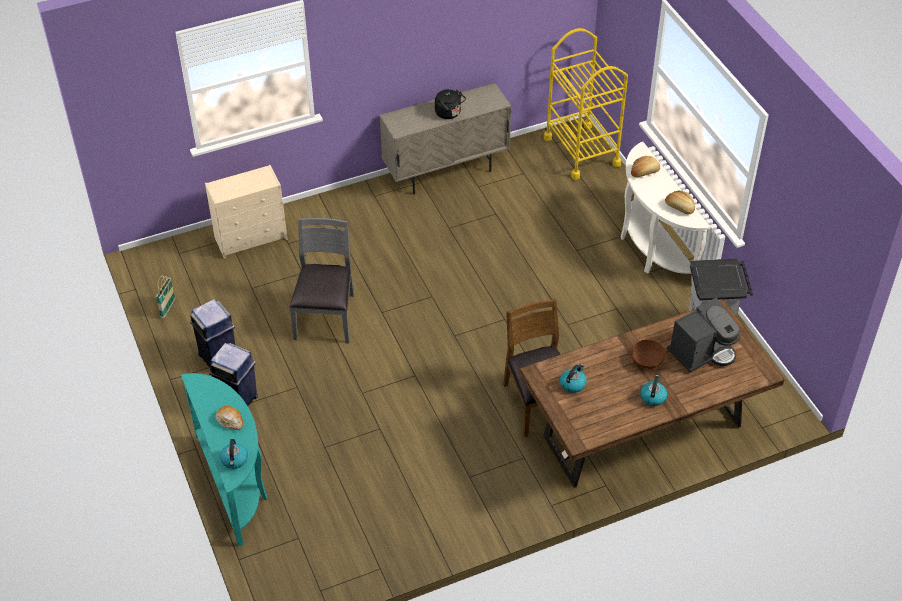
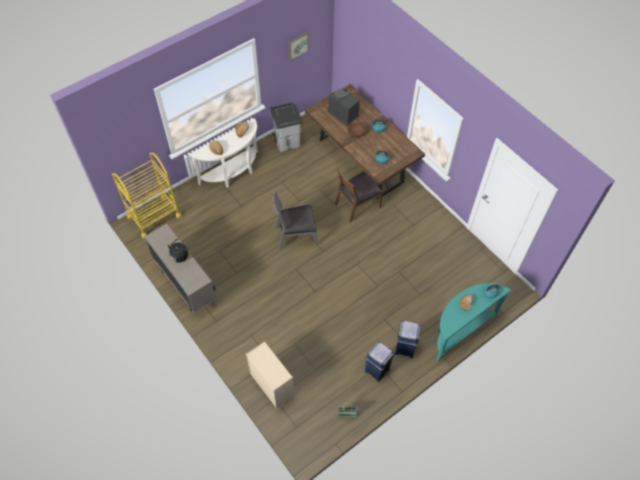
camera: 105 degrees left, 10 degrees up
(326, 316) = (327, 320): grey chair -> grey chair (296, 235)
(807, 227) = (297, 45): none -> picture

